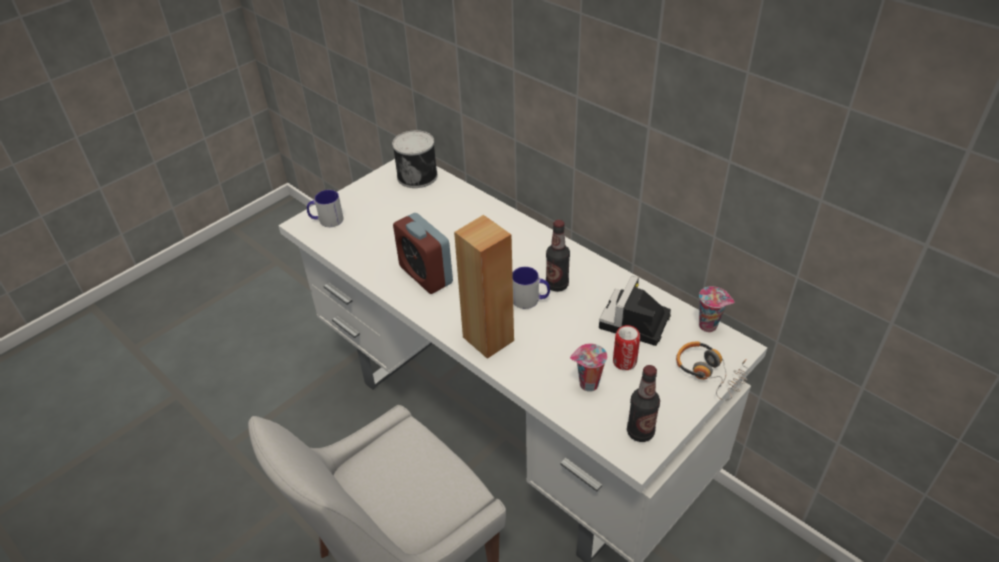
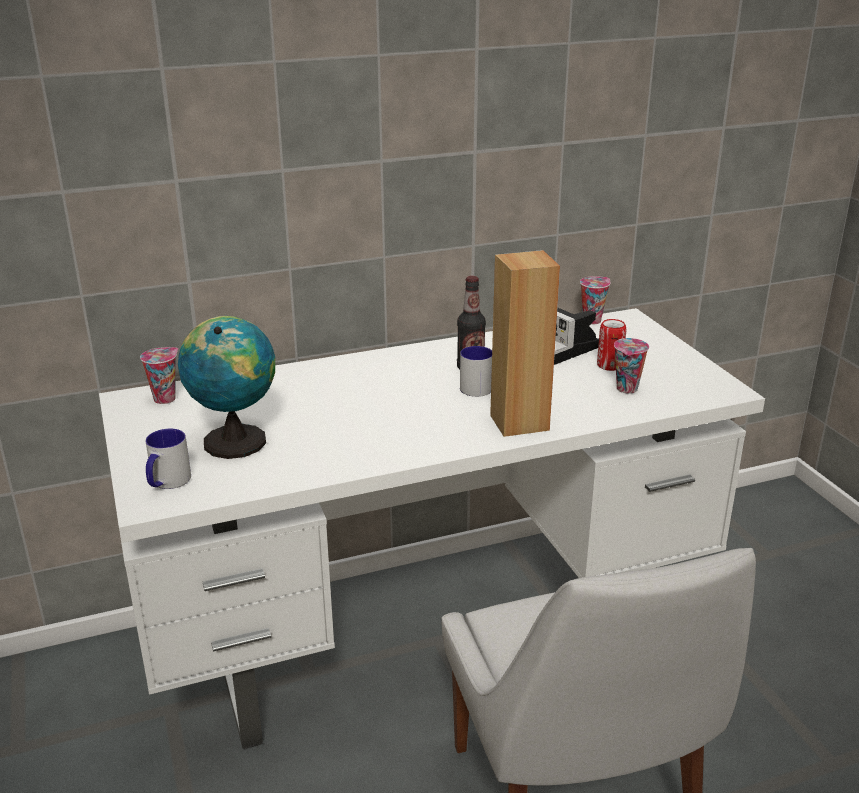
camera: 65 degrees left, 15 degrees down
(386, 223) = (235, 439): none -> globe
(418, 175) = (165, 398): can -> cup
(426, 275) = (372, 435): alarm clock -> none
(640, 432) = (703, 382): bottle -> none
(710, 373) = (650, 336): headphones -> none

